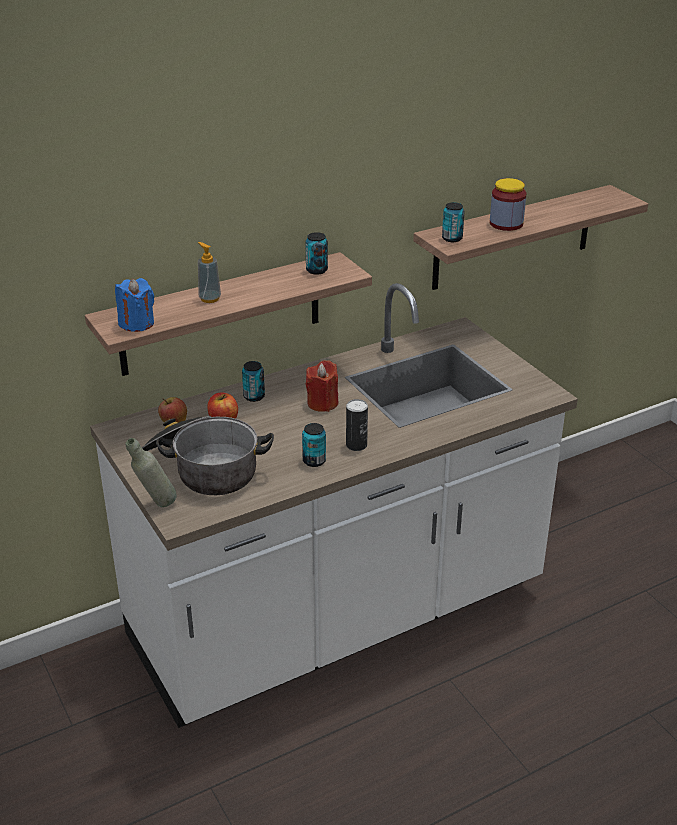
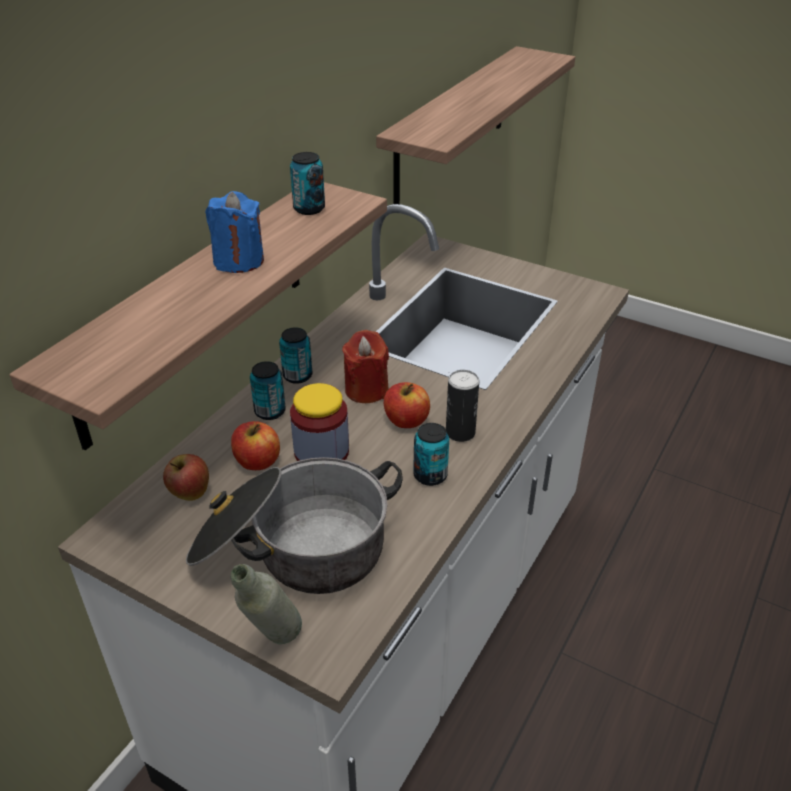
camera: 30 degrees left, 5 degrees up
(137, 323) = (118, 361): blue candle -> blue candle (239, 261)
(210, 298) = (199, 288): soap dispenser -> none
(330, 428) = (406, 420): none -> apple
(452, 238) = (429, 132): can -> can (297, 376)
(506, 224) = (467, 104): jar -> jar (321, 452)

